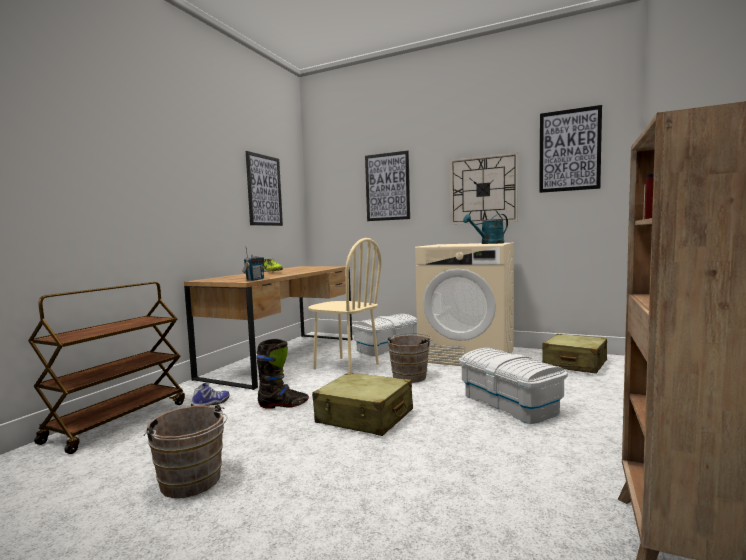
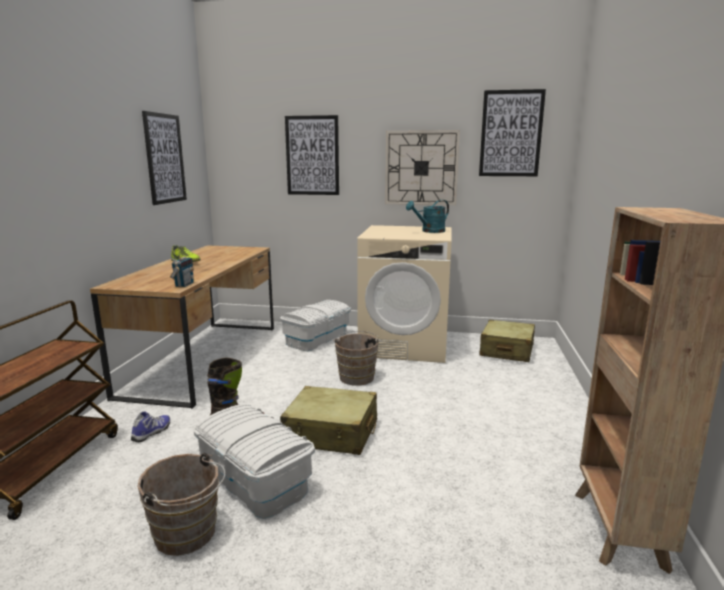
camera: 15 degrees left, 10 degrees up
(346, 367) = (283, 368): beige chair -> none
(510, 403) = (463, 403): white storage box -> white storage box (255, 480)

